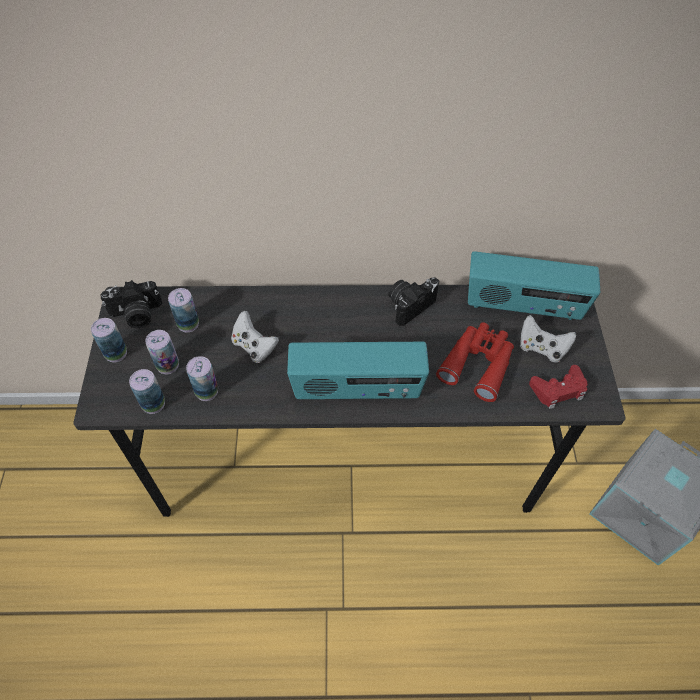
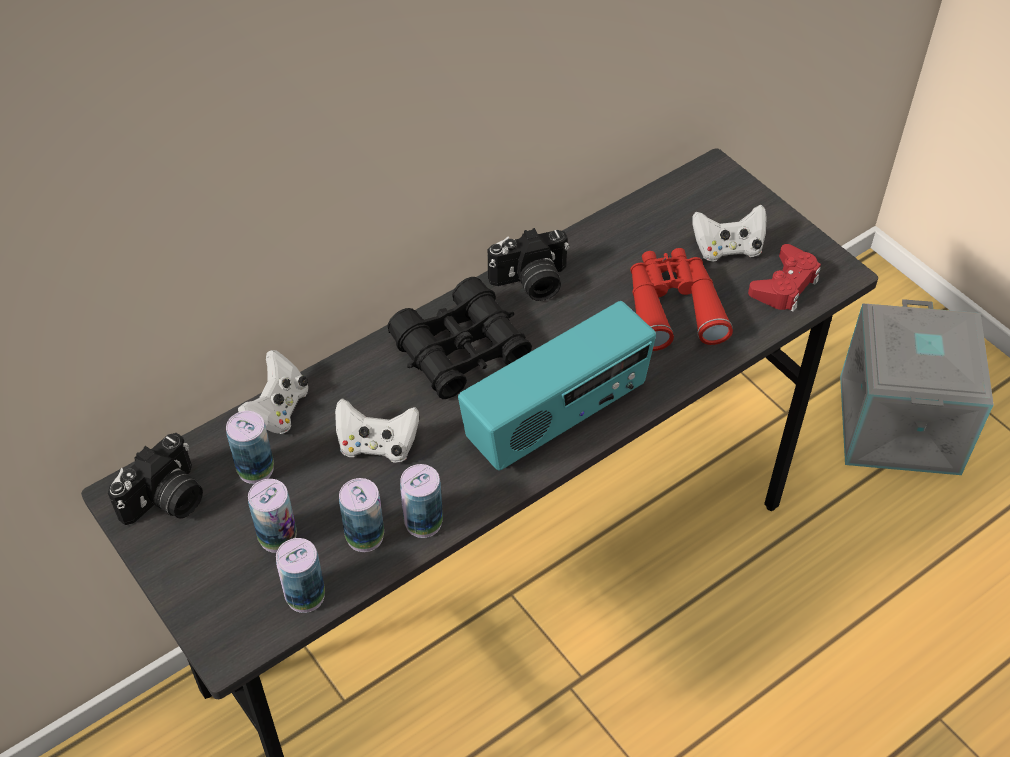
camera: 35 degrees left, 5 degrees down
(116, 353) = (185, 567): can -> can (423, 522)
(225, 299) = (279, 409): none -> white game controller
(340, 320) = (460, 350): none -> black binoculars
(409, 305) = (531, 283): camera -> camera turned 120 degrees counterclockwise
(522, 306) = (666, 212): radio -> none

